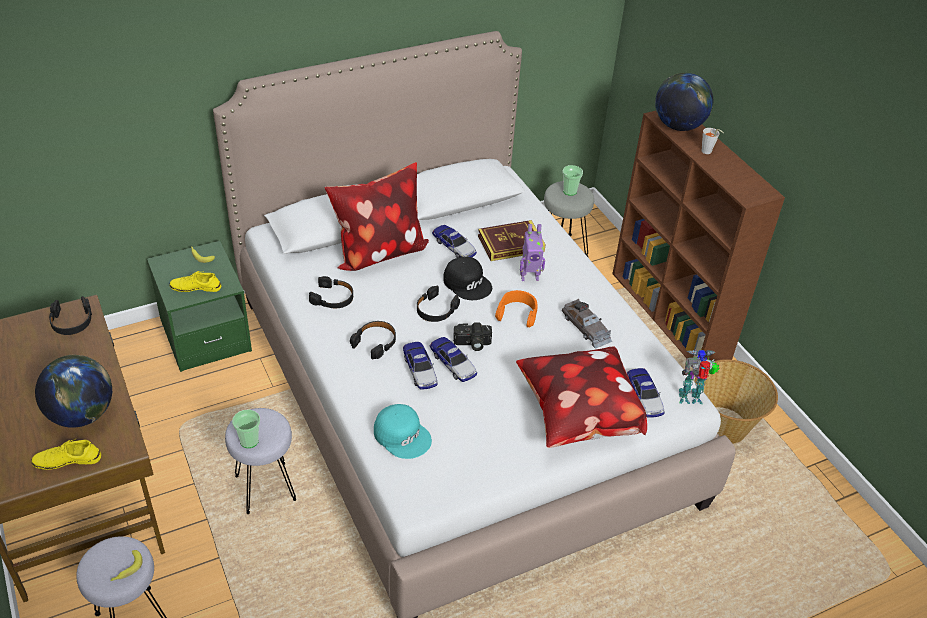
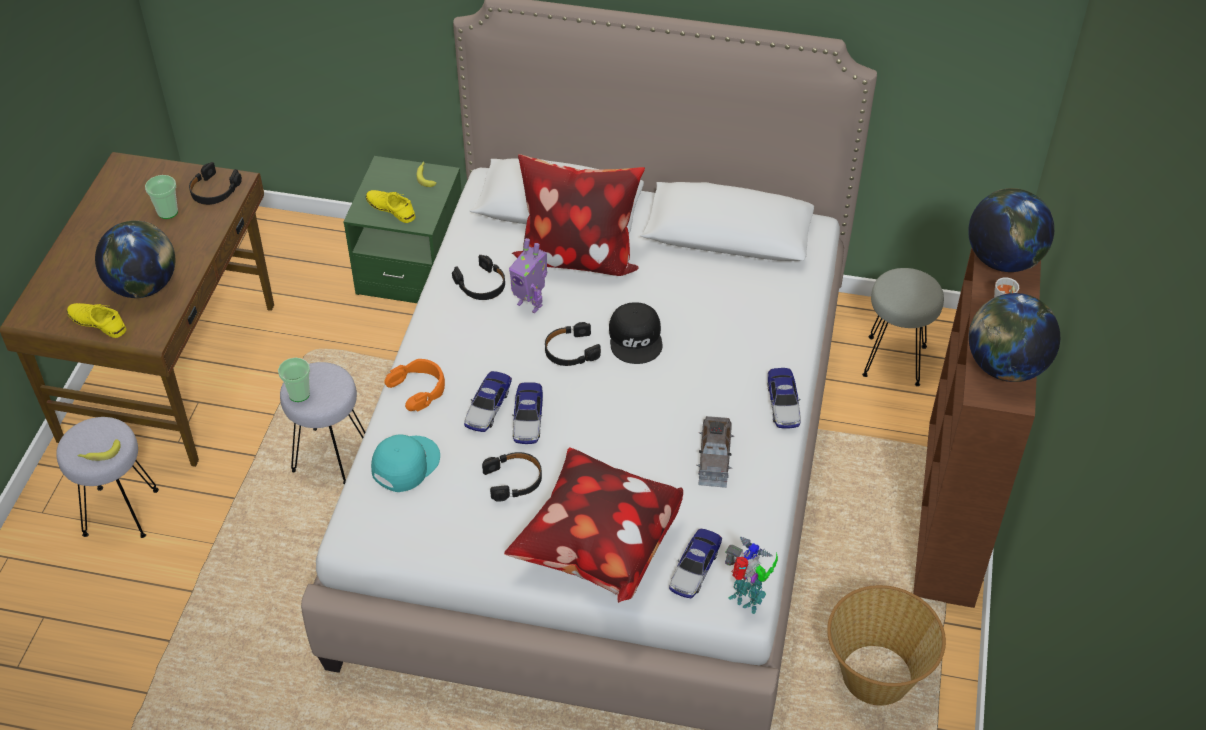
camera: 40 degrees right, 5 degrees up
(375, 342) = (475, 354): black headphones -> black headphones (514, 480)
(402, 435) = (404, 464): turquoise cap -> turquoise cap turned 135 degrees counterclockwise
(454, 246) = (665, 289): toy car -> toy car (783, 403)
(472, 344) = (570, 408): camera -> none
(511, 244) = (733, 316): book -> none
(517, 313) = (654, 400): orange headphones -> orange headphones (419, 389)
(529, 276) = (713, 365): toy robot -> toy robot (530, 303)
(569, 191) = (911, 287): cup -> cup (167, 212)
(743, 179) = (1005, 367): none -> globe

